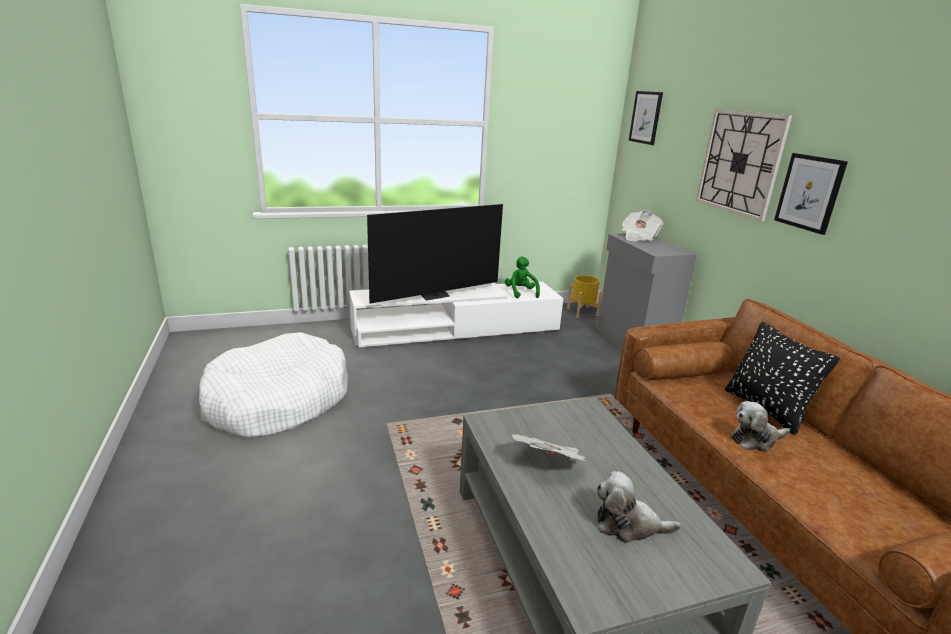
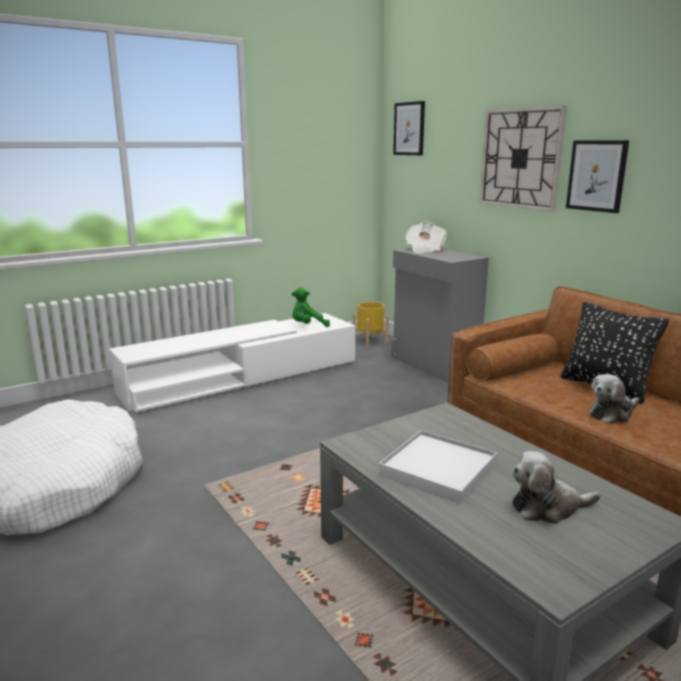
camera: 15 degrees left, 5 degrees down
(434, 295) = (214, 340): television -> none
(520, 293) = (308, 326): green plush toy -> green plush toy turned 75 degrees counterclockwise
(549, 464) = (438, 469): newspaper -> white tray

